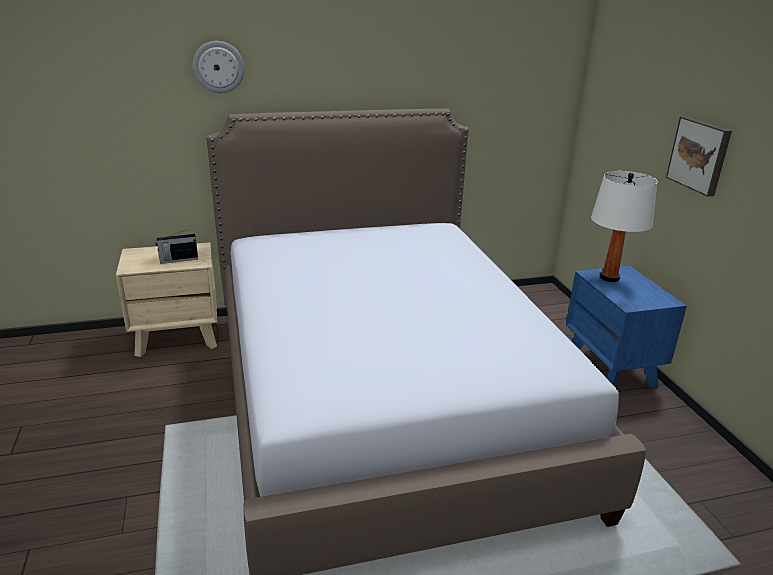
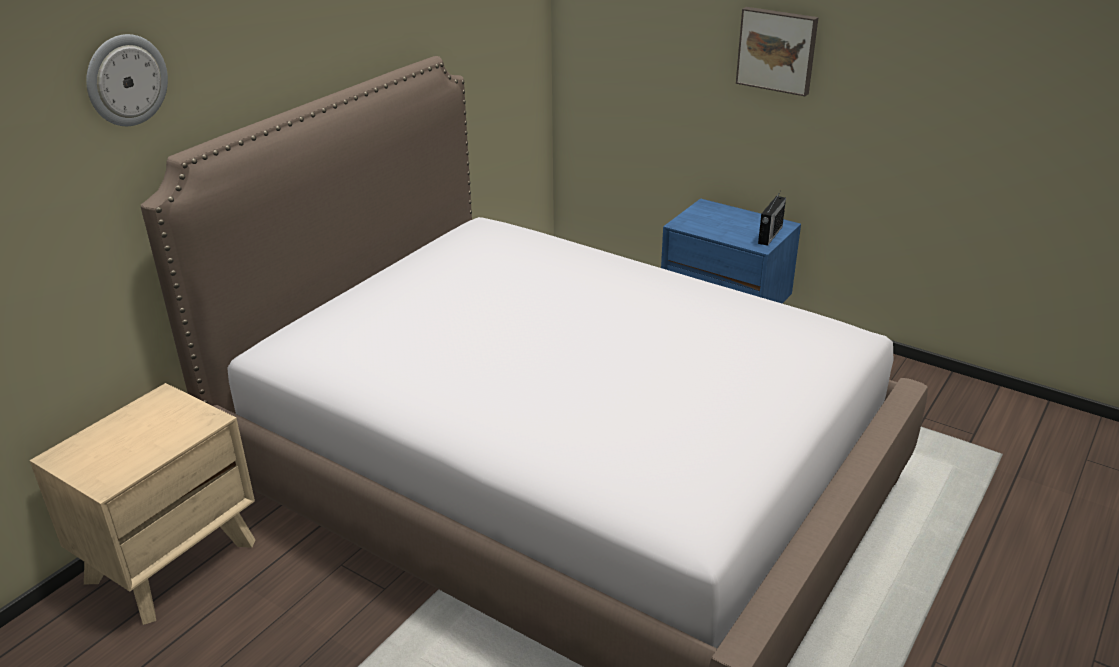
camera: 40 degrees left, 5 degrees up
(178, 260) = (165, 432): radio -> radio (769, 235)
(609, 277) = (703, 221): white table lamp -> none

